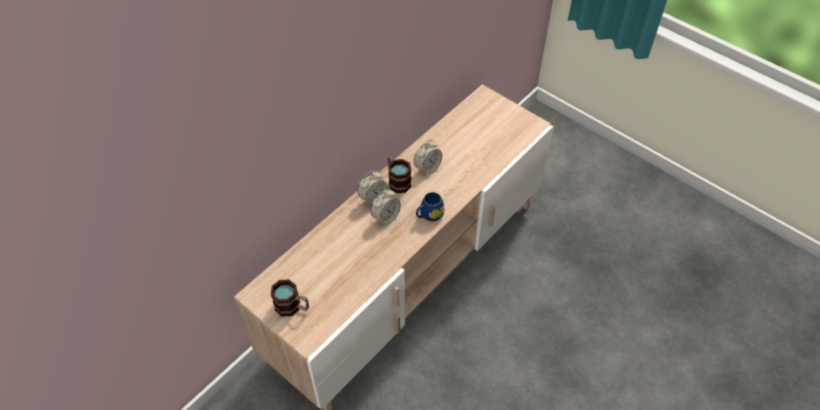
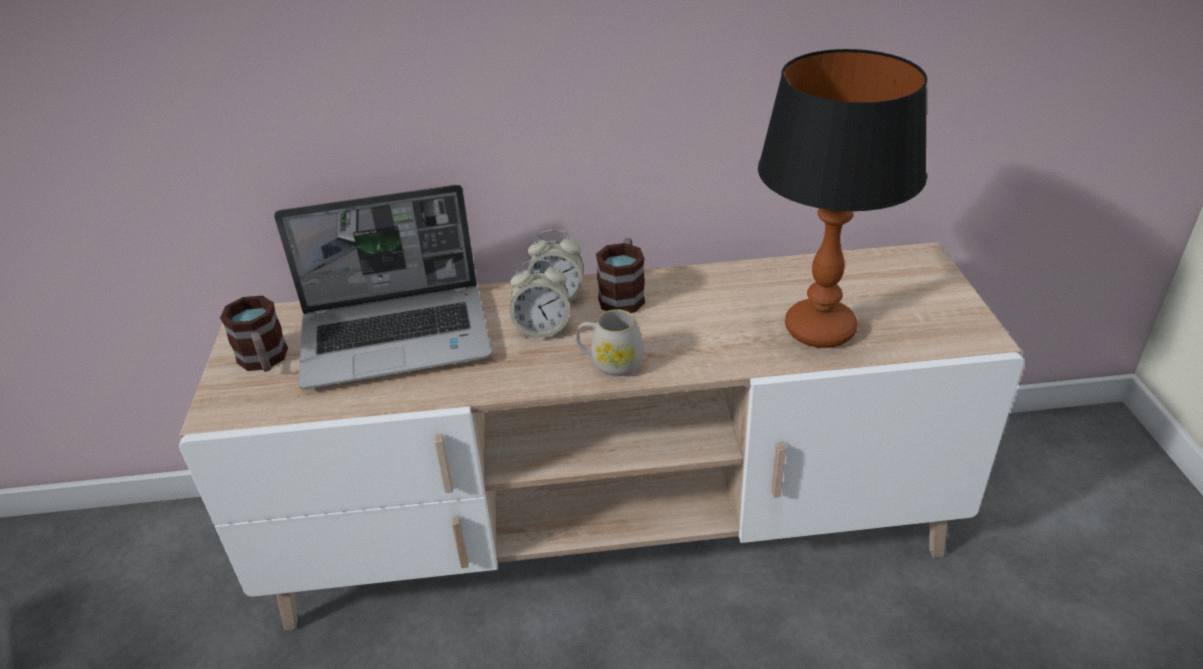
camera: 45 degrees right, 15 degrees down
(333, 259) = (398, 337): none -> laptop
(427, 168) = (694, 302): alarm clock -> none
(429, 215) = (610, 363): blue mug -> white mug
(482, 153) = (819, 329): none -> table lamp

